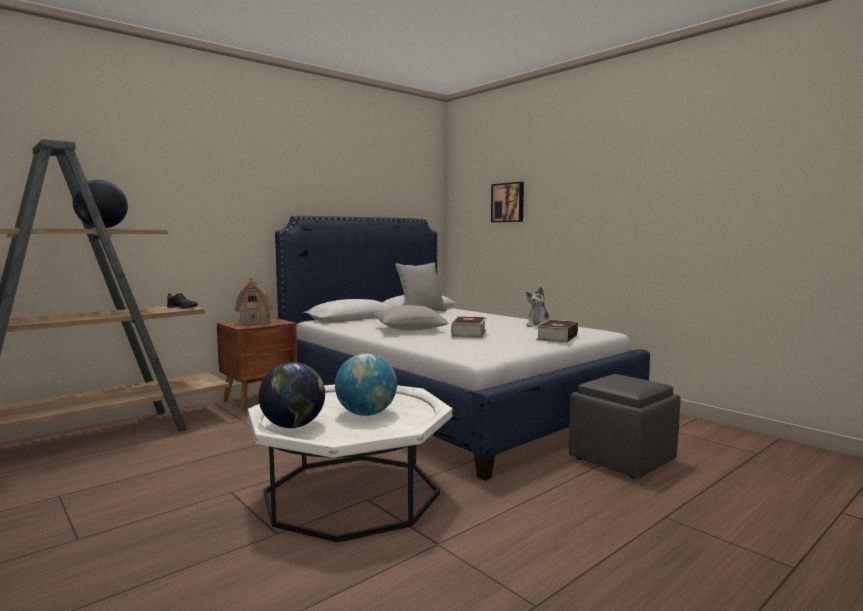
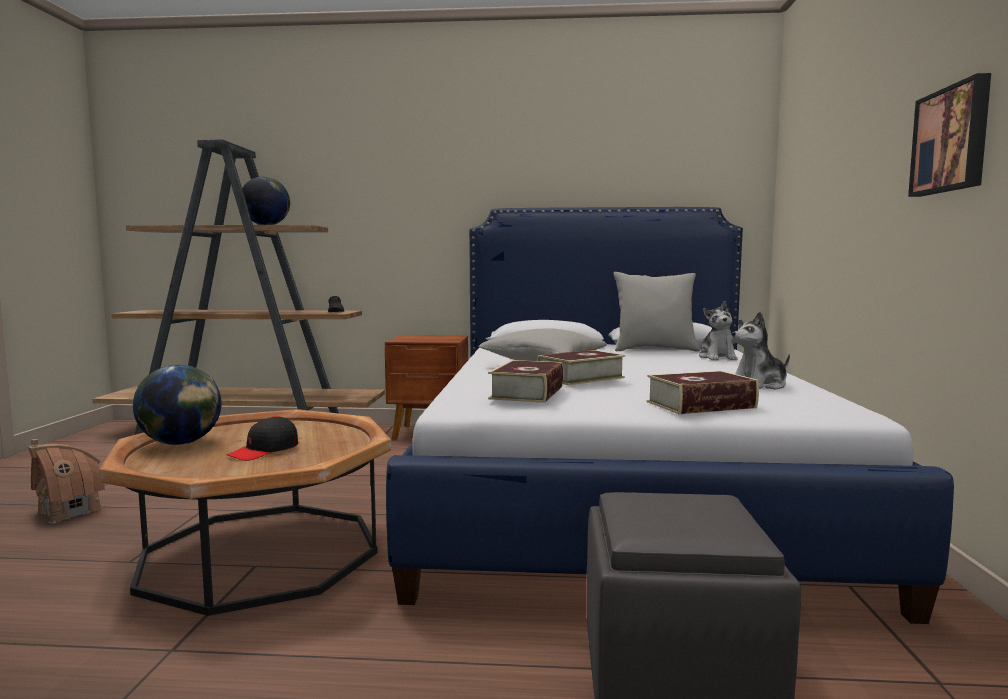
camera: 45 degrees right, 0 degrees up
(255, 322) = (428, 338): toy house -> toy house (69, 511)
(351, 494) = (260, 553): white coffee table -> brown coffee table
(366, 414) = (264, 451): globe -> black cap
(467, 313) = (717, 357): none -> plush toy
(484, 344) = (527, 392): none -> book
(508, 202) = (831, 165): picture -> picture (952, 140)

